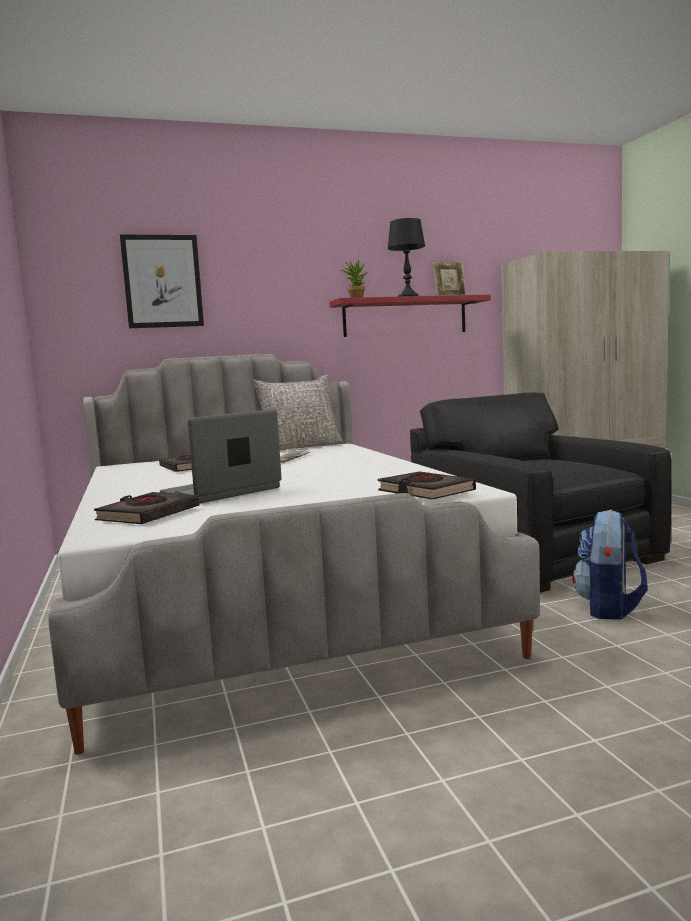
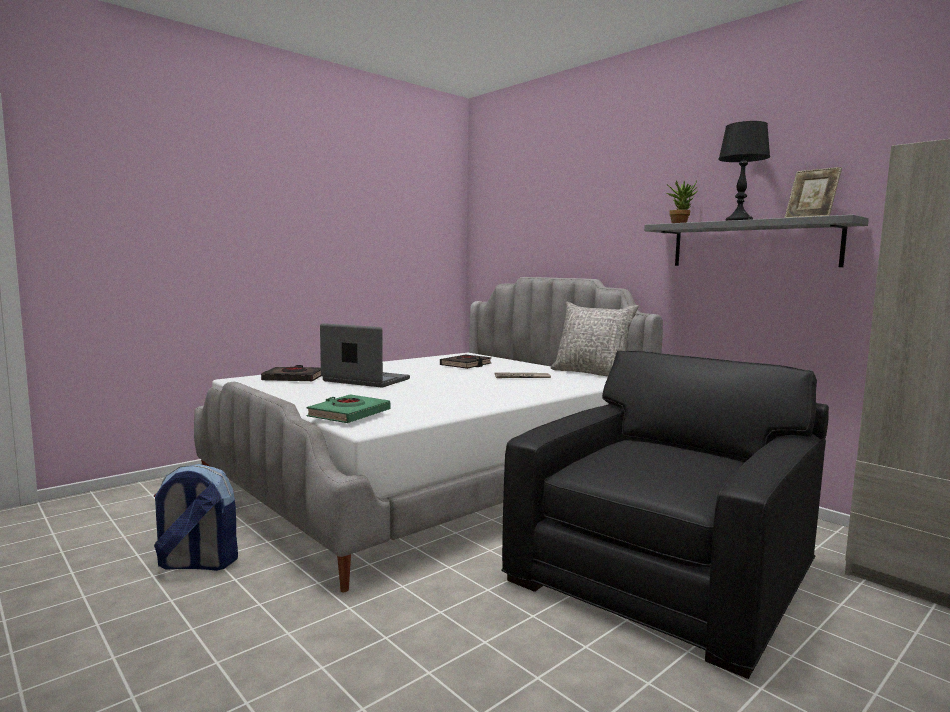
camera: 65 degrees right, 0 degrees up
(162, 281) = (536, 212): picture -> none
(405, 317) = (752, 244): red shelf -> grey shelf
(425, 492) = (349, 414): black book -> green book
(609, 608) = (495, 631): backpack -> backpack (197, 563)

